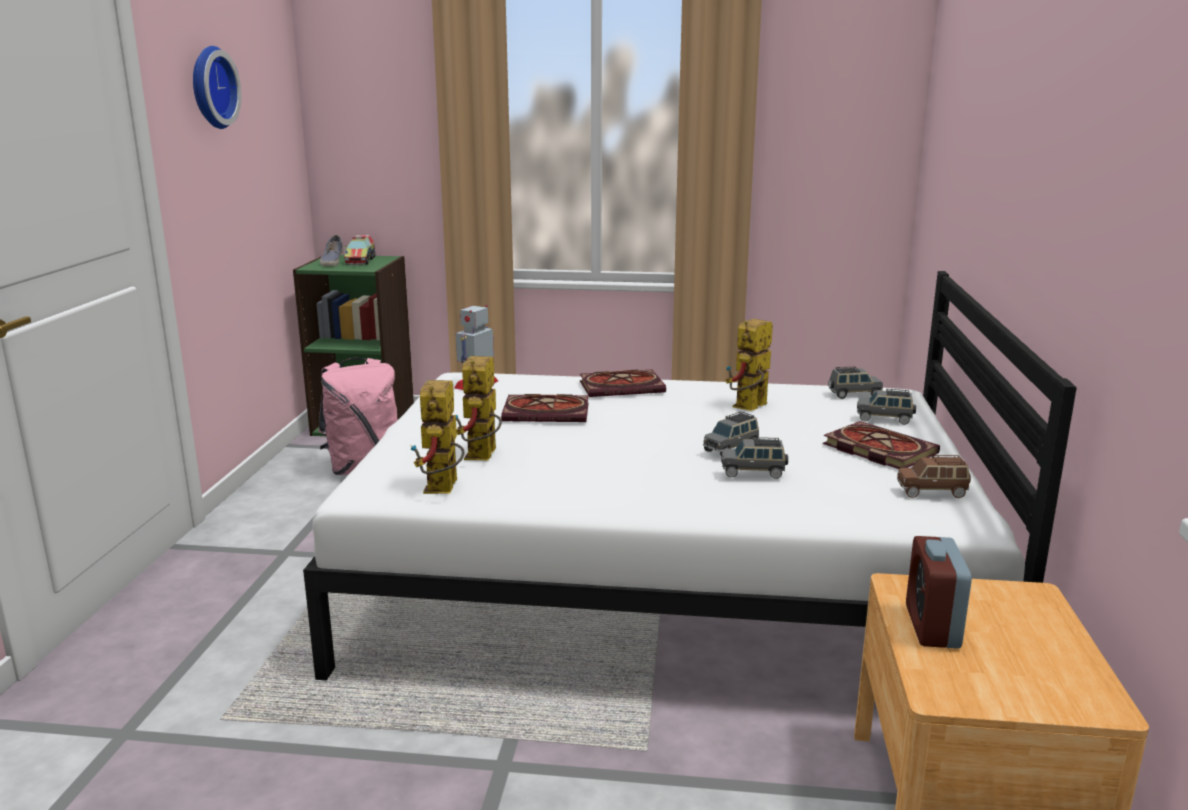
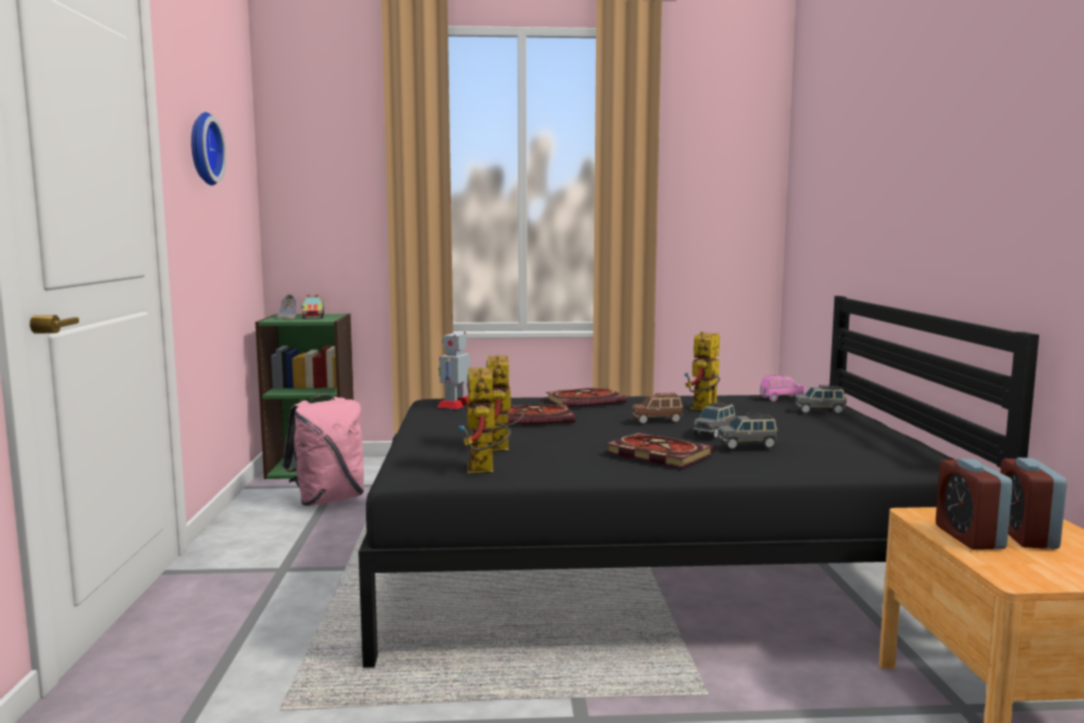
camera: 10 degrees left, 10 degrees down
(665, 582) = (650, 566): white bed -> black bed
(853, 395) = (781, 398): grey toy car -> pink toy car
(876, 449) = (831, 428): book -> book (655, 454)
(932, 492) = (901, 449): brown toy car -> brown toy car (657, 420)
(1002, 632) = (1026, 536): none -> alarm clock

